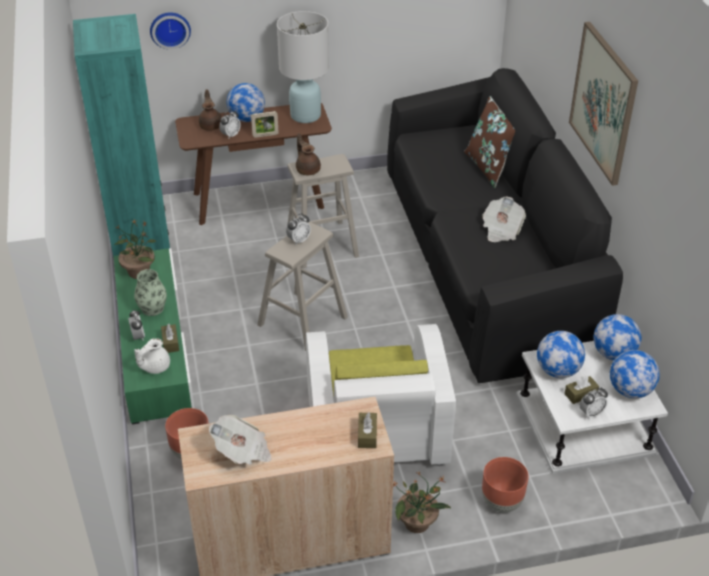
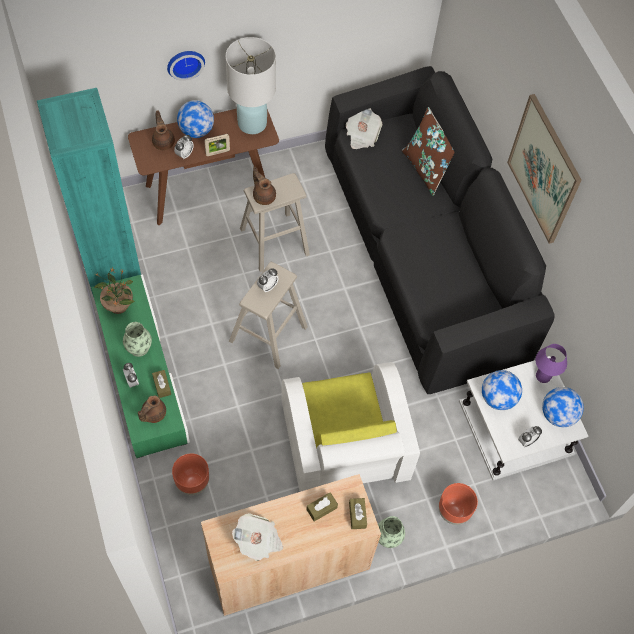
camera: 10 degrees left, 20 degrees up
(154, 367) = (153, 414): white teapot -> brown teapot
(170, 29) = (120, 66): wall clock -> wall clock (185, 62)
(418, 523) = (388, 537): potted plant -> vase
(501, 230) = (442, 248): newspaper -> newspaper (362, 135)
(580, 394) = (517, 422): brown tissue box -> brown tissue box (321, 508)
(613, 354) = (543, 376): globe -> purple table lamp

